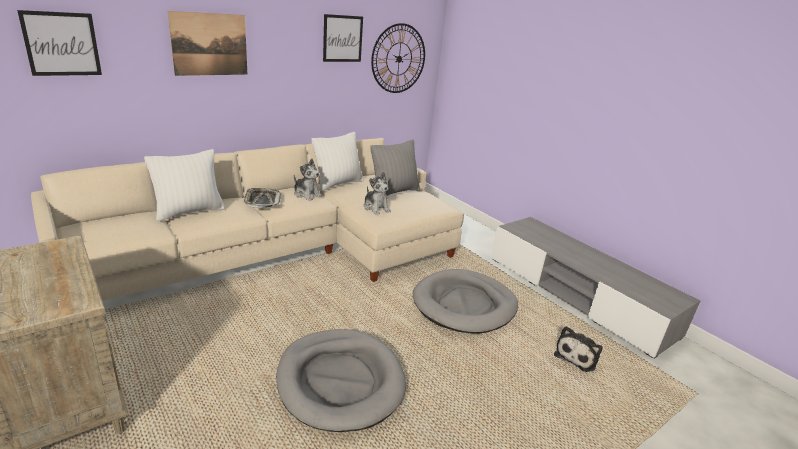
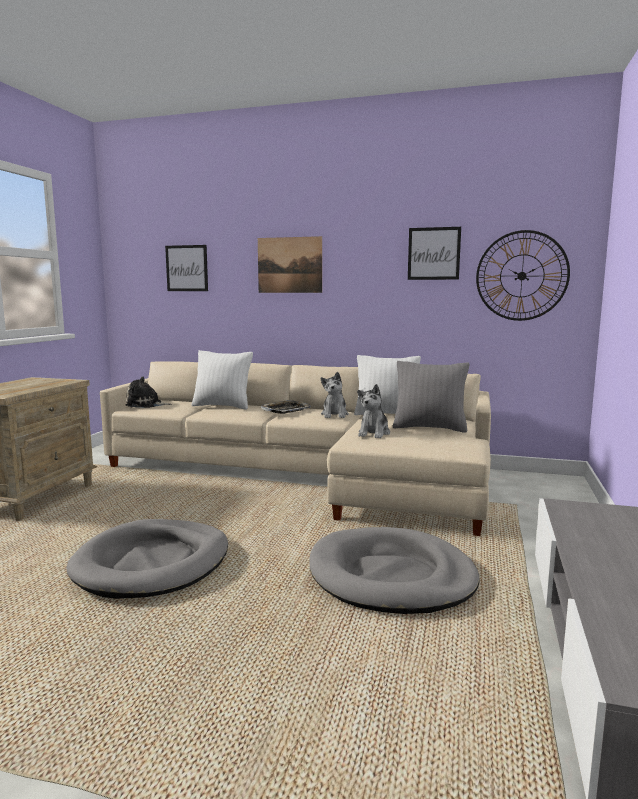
camera: 55 degrees right, 15 degrees down
(577, 356) = (432, 702): plush toy -> plush toy (146, 405)

